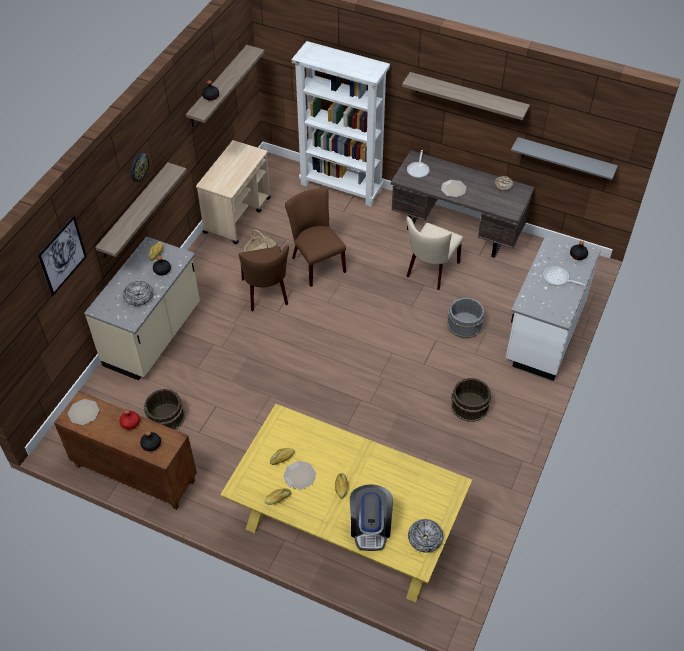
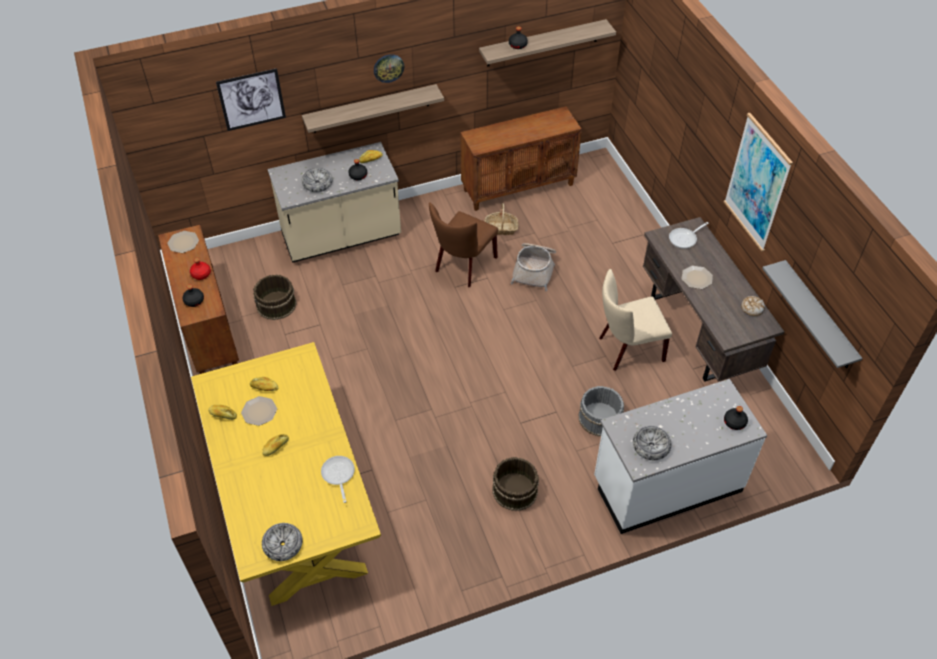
camera: 45 degrees right, 0 degrees up
(237, 215) = (518, 187): beige cart -> brown cabinet
(316, 262) = (534, 269): brown chair -> basket
(342, 187) = (636, 221): white bookcase -> none
(370, 527) = (256, 497): coffee machine -> none
(468, 96) = (757, 183): shelf -> picture
(554, 302) = (651, 446): none -> bowl
(558, 278) = (684, 428): frying pan -> frying pan (338, 475)

